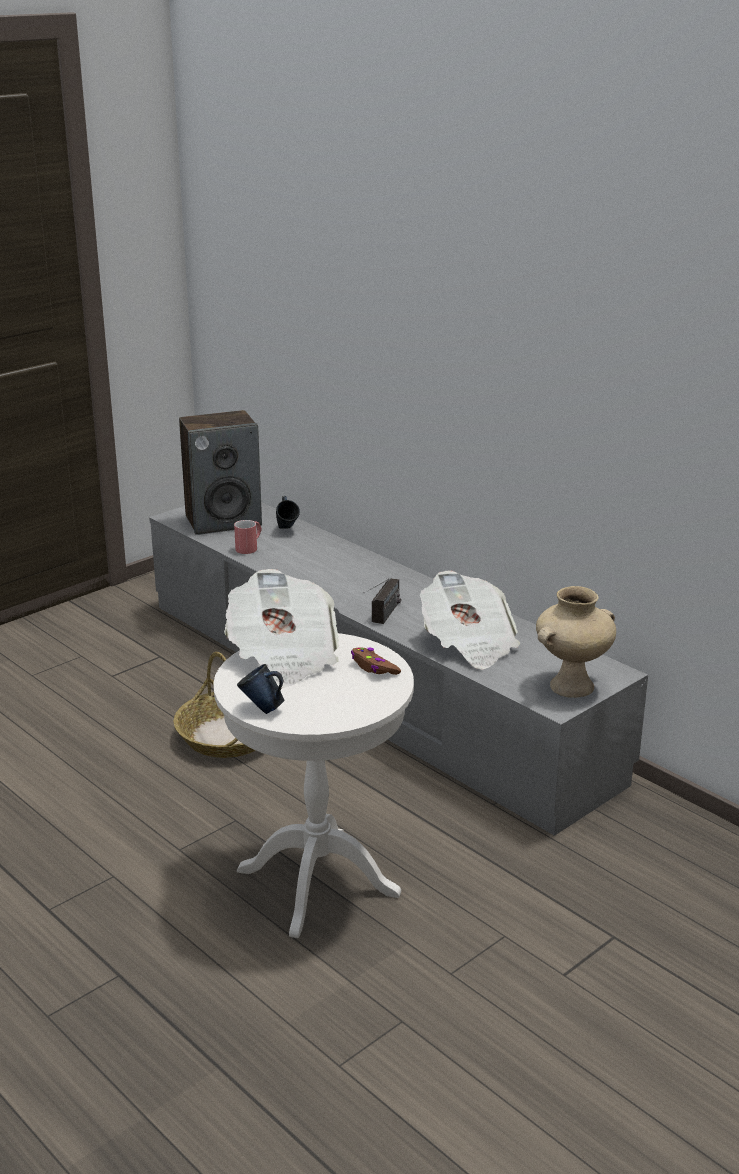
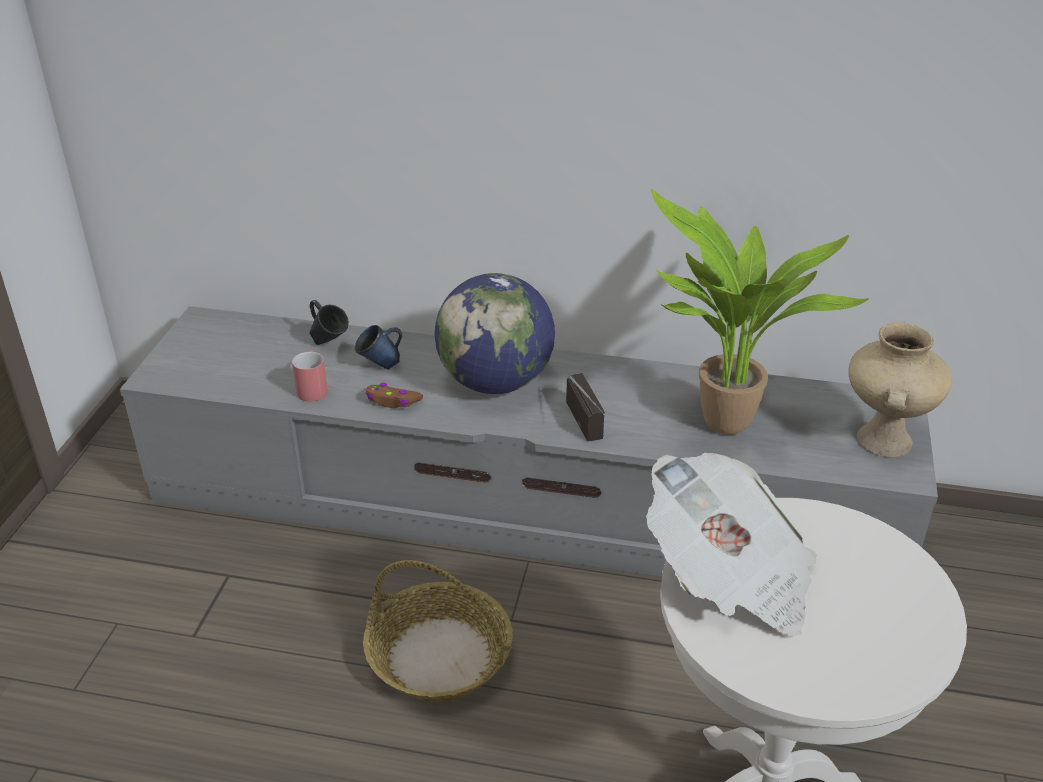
camera: 35 degrees left, 10 degrees up
(223, 521) = (232, 359): speaker -> none
(262, 709) = (829, 685): blue mug -> blue mug (380, 367)
(358, 577) = (495, 382): none -> globe
(374, 667) = (848, 541): brown game controller -> brown game controller (392, 401)
(469, 644) = (722, 428): newspaper -> potted plant

